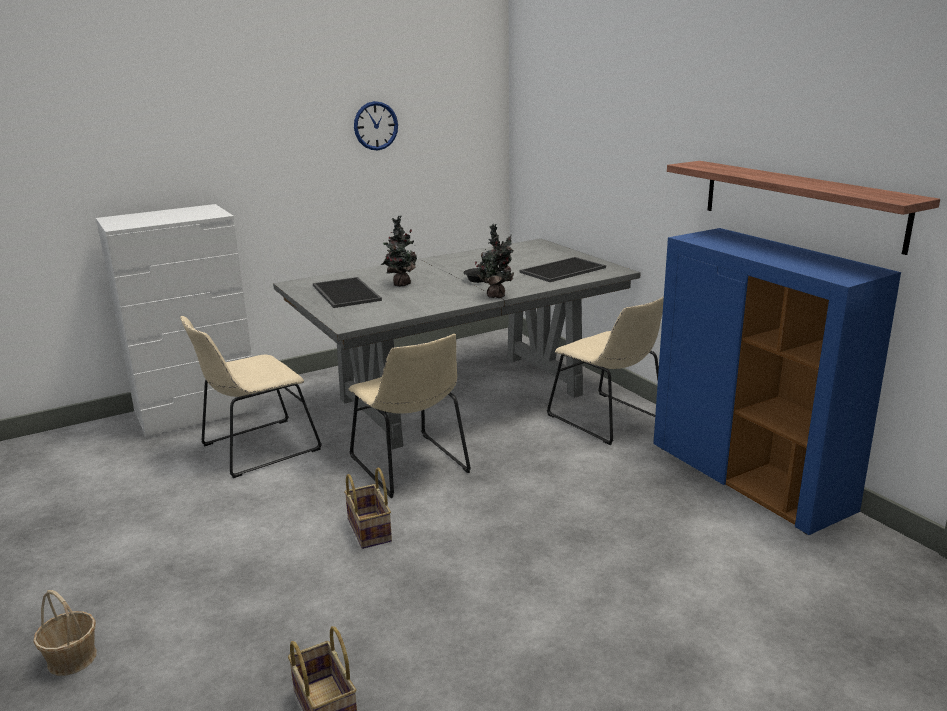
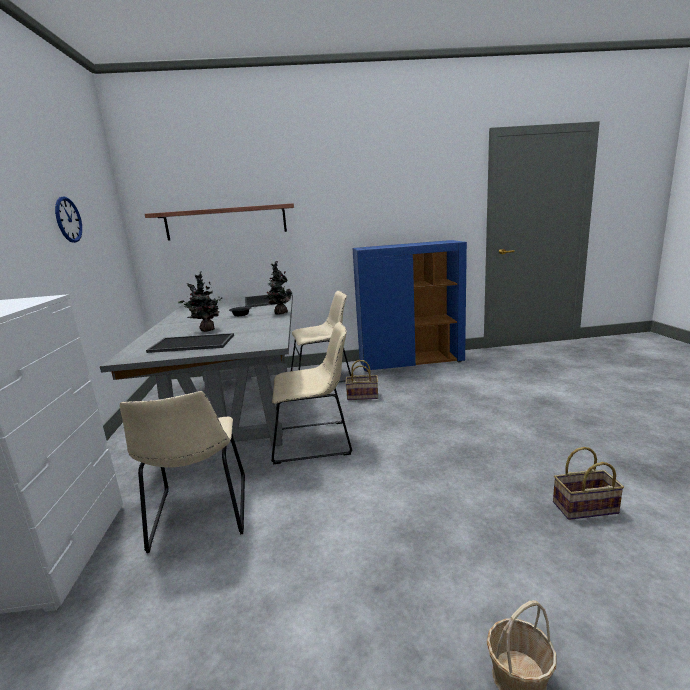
camera: 65 degrees left, 5 degrees down
(371, 530) = (388, 467): basket -> basket (363, 396)
(799, 203) = (394, 224): shelf -> shelf (226, 222)

